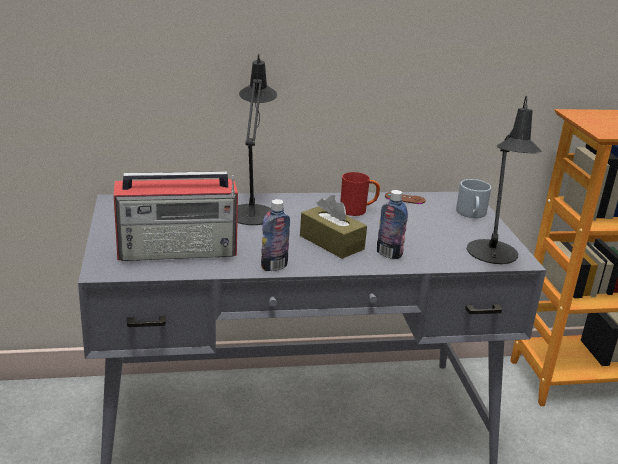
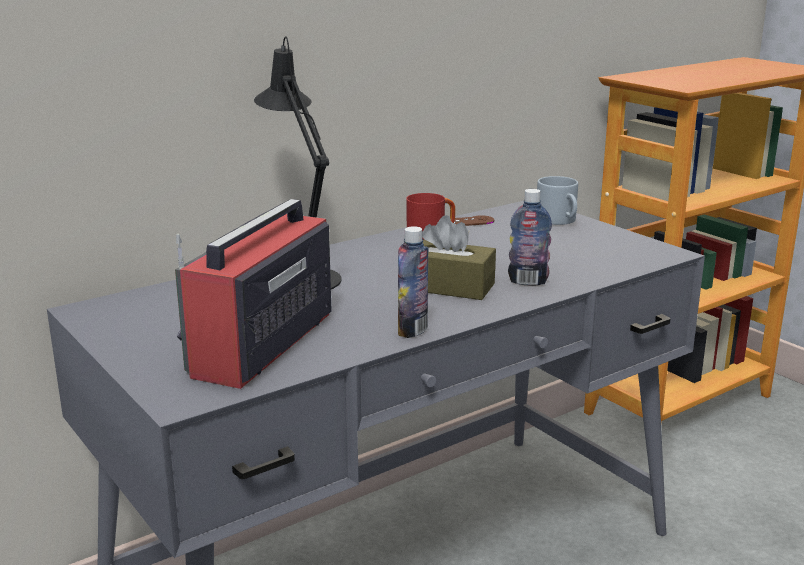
camera: 25 degrees left, 5 degrees down
(179, 250) = (261, 345): radio -> radio turned 150 degrees clockwise
(492, 255) = (636, 255): black table lamp -> none

